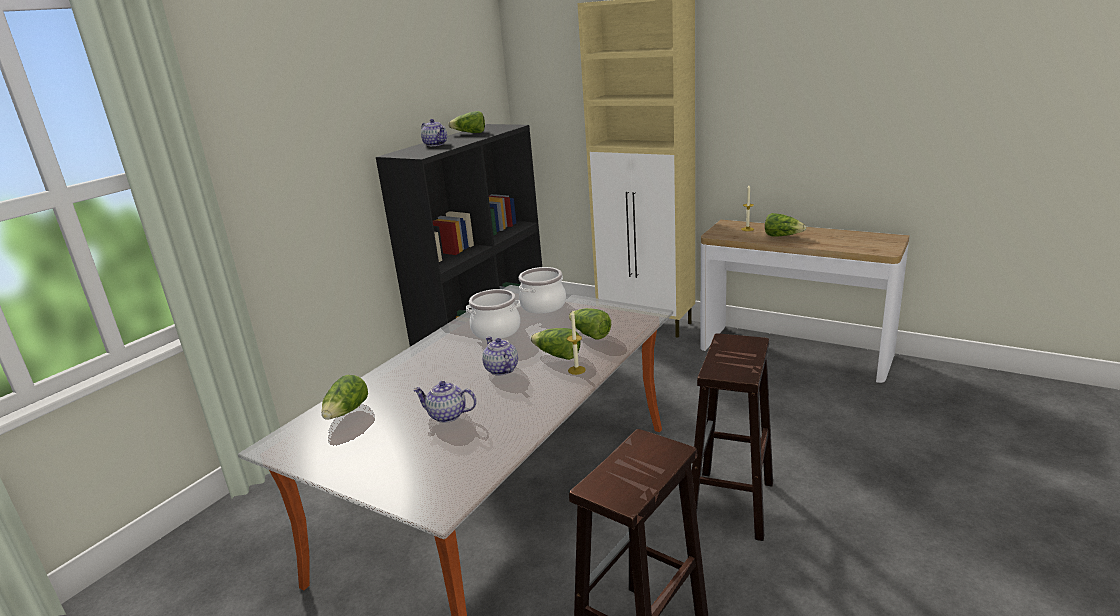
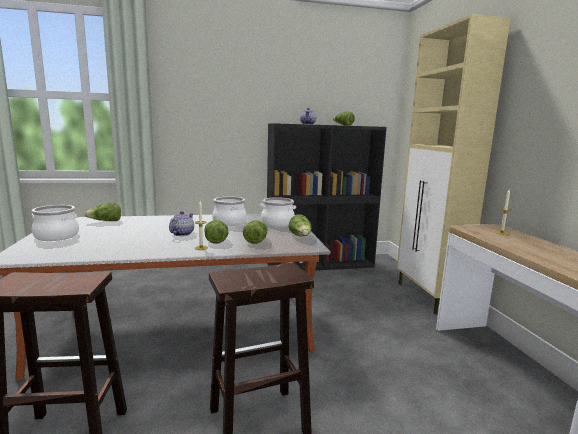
camera: 45 degrees right, 10 degrees down
(375, 461) = (57, 236): none -> cooking pot
(447, 415) = (116, 236): teapot -> none
(782, 236) = (521, 244): lettuce -> lettuce (301, 237)

